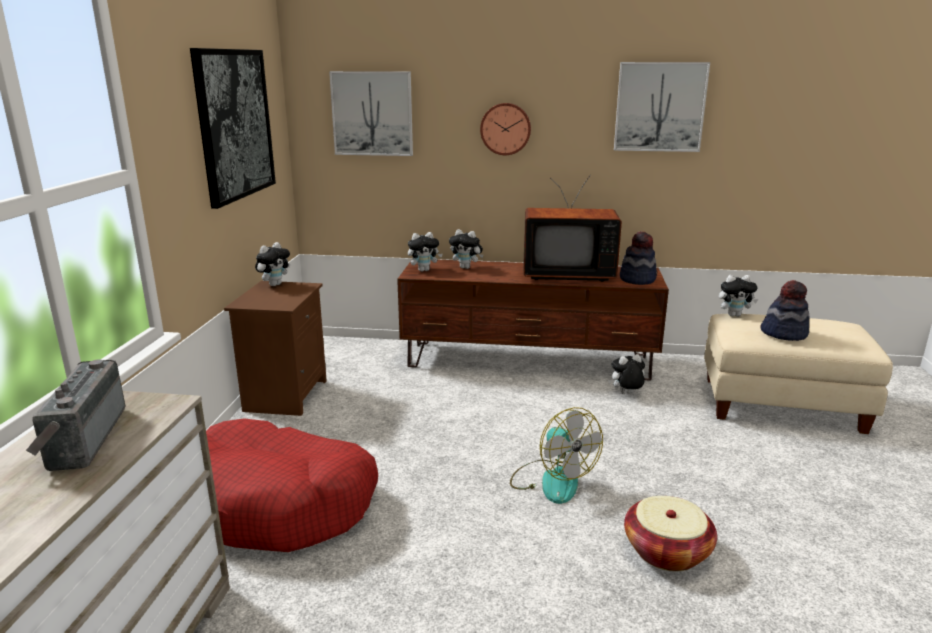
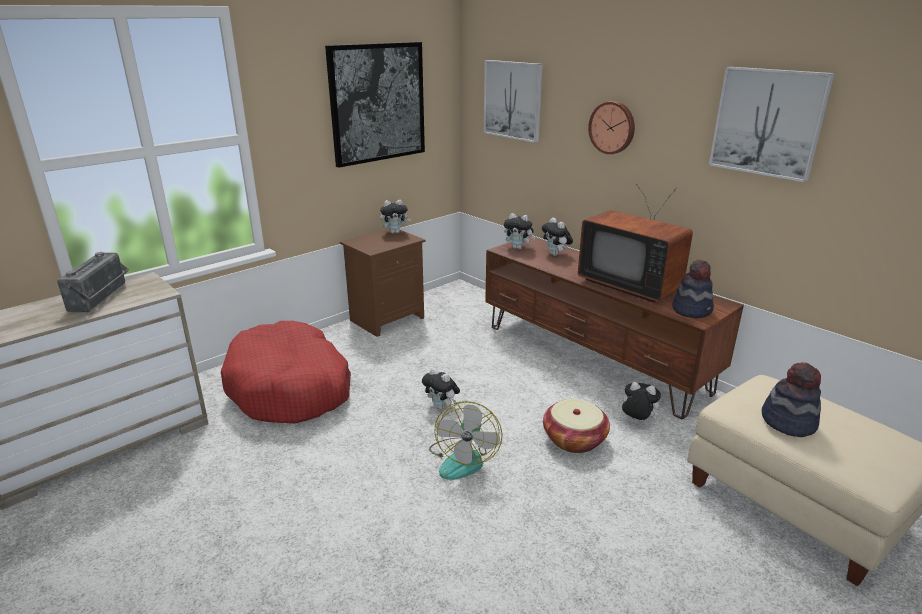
camera: 40 degrees right, 5 degrees up
(81, 438) = (102, 297): radio -> radio turned 150 degrees clockwise
(667, 551) = (462, 557): basket -> basket (574, 439)
(734, 315) = (772, 382): plush toy -> plush toy (441, 407)

